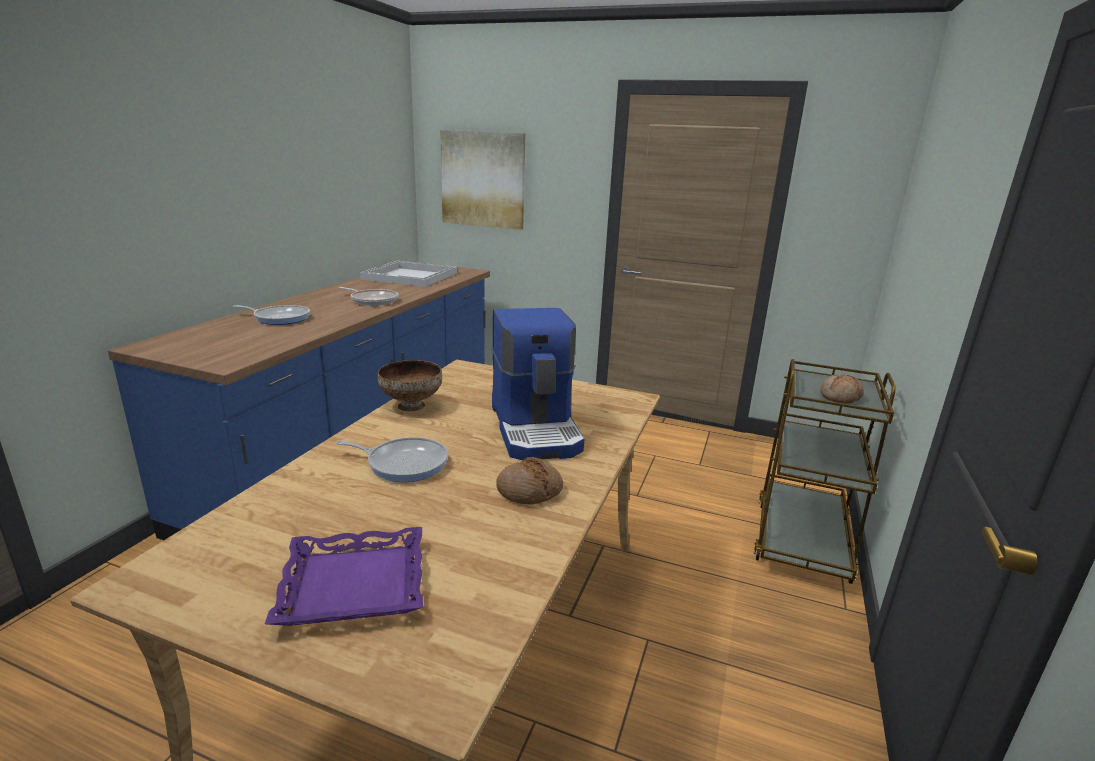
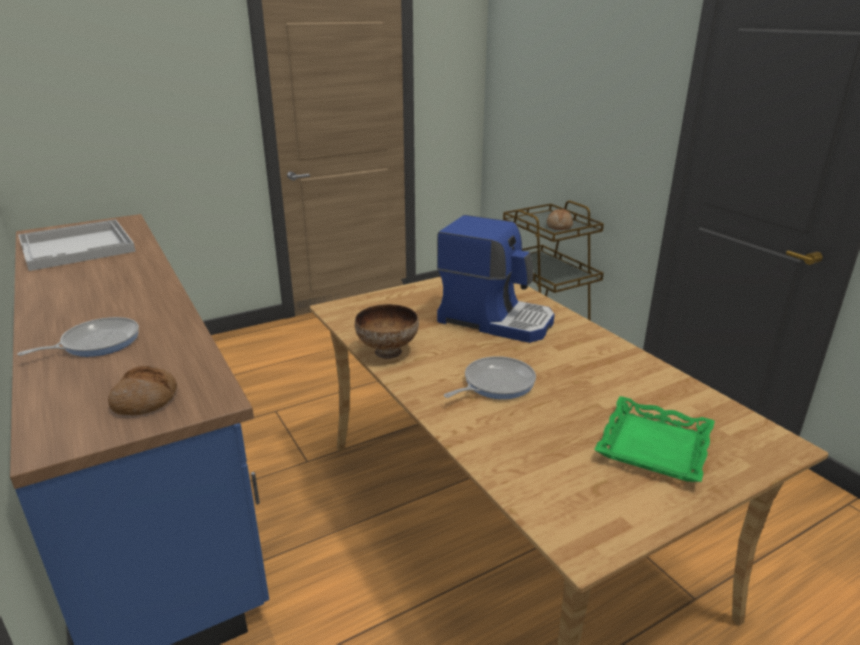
camera: 50 degrees left, 5 degrees up
(354, 583) = (653, 445): purple tray -> green tray
(372, 300) = (132, 284): frying pan -> none
(483, 179) = (92, 104): picture -> none
(529, 490) = (584, 351): bread -> bread (145, 400)

